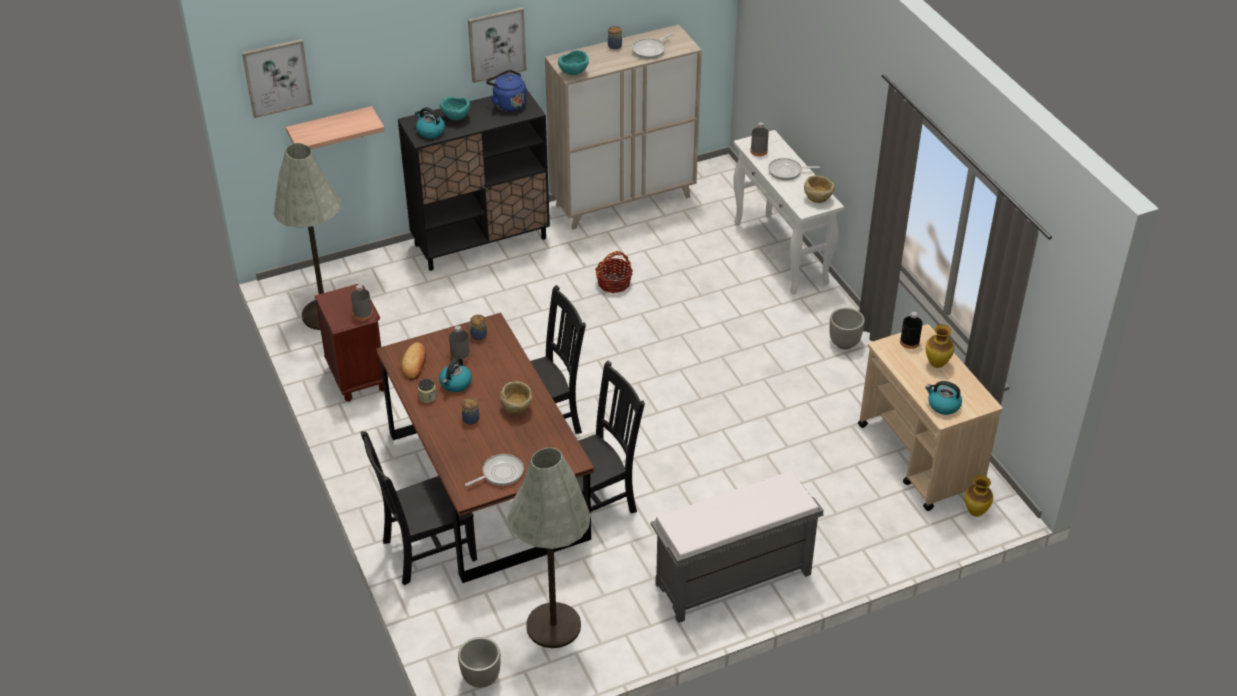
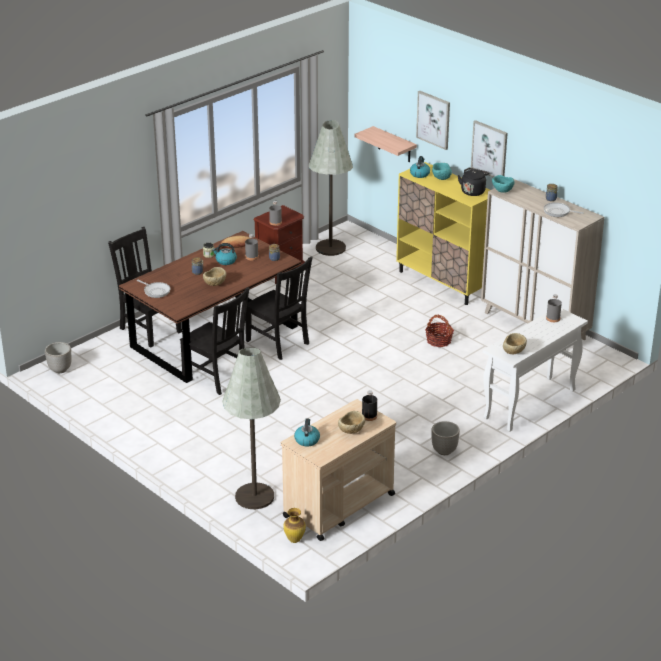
camera: 70 degrees right, 10 degrees down
(277, 77) = (373, 90): picture -> picture (433, 119)
(481, 241) = (443, 282): black cabinet -> yellow cabinet
(508, 104) = (473, 191): blue kettle -> black kettle
(553, 626) = (109, 385): grey floor lamp -> grey floor lamp (254, 496)
(732, 580) = (176, 443): grey bench -> none
(787, 171) = (537, 334): frying pan -> none
(937, 364) = (351, 431): vase -> beige bowl

